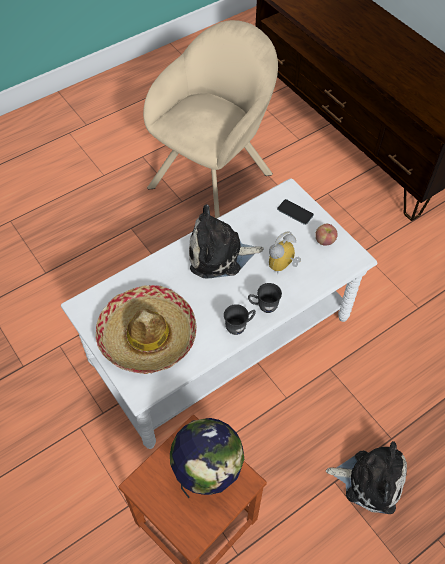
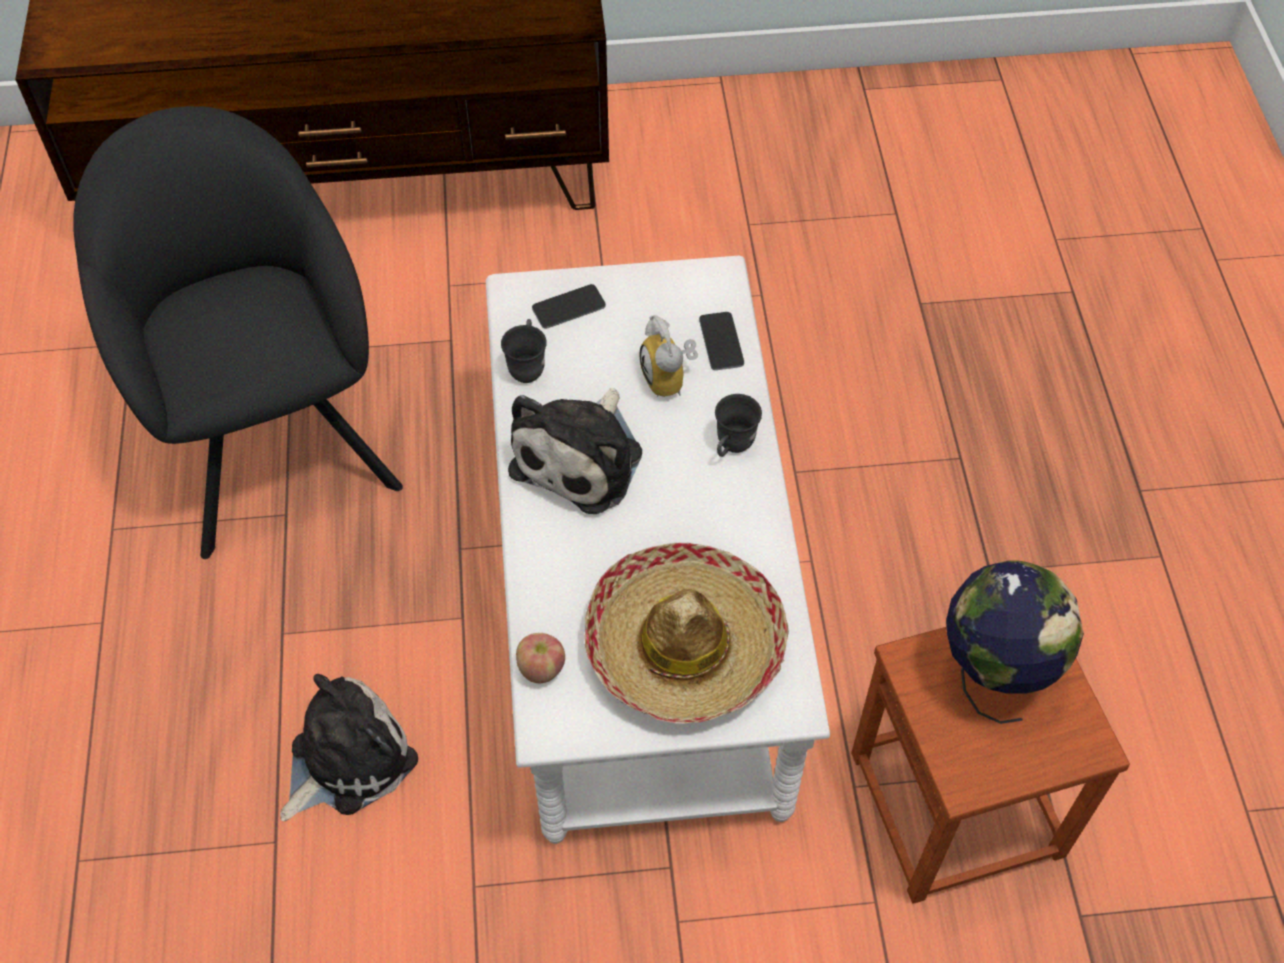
camera: 60 degrees left, 0 degrees up
(214, 176) = (270, 432): beige armchair -> black armchair
(239, 326) = (750, 499): grey mug -> grey mug (527, 365)
(319, 275) = (721, 341): none -> phone
(325, 240) = (657, 298): apple -> apple (541, 668)
(370, 479) = (1011, 522): plush toy -> plush toy (346, 758)

